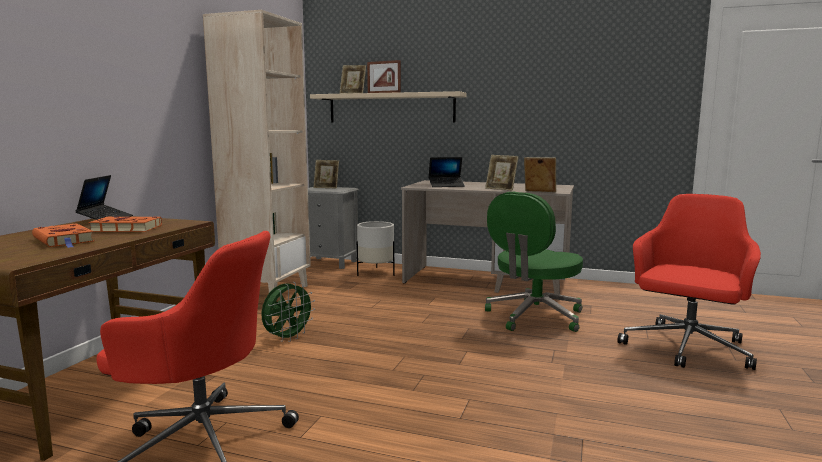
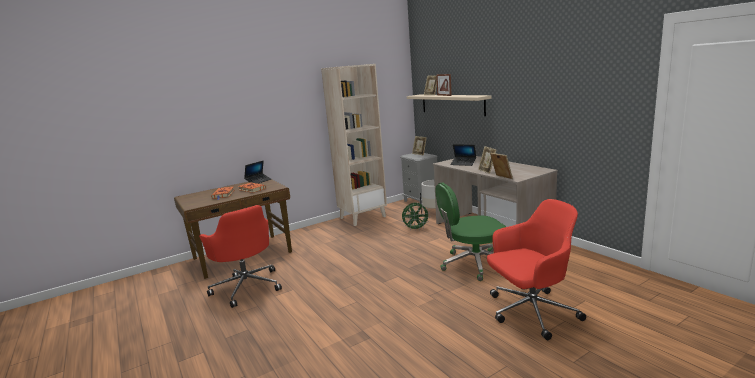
camera: 40 degrees right, 5 degrees up
(288, 338) = (333, 247): green fan -> green fan (416, 229)

